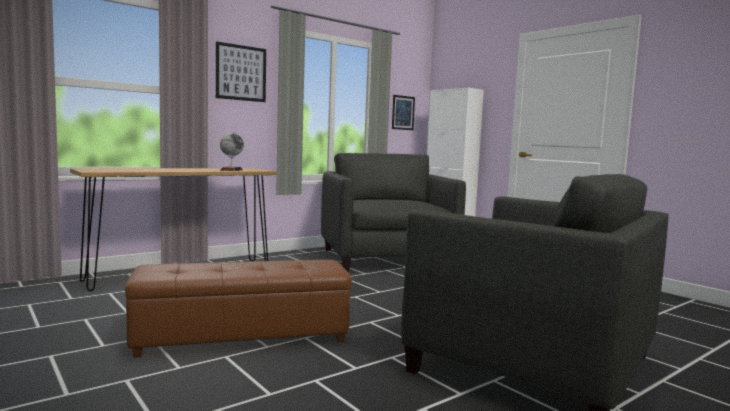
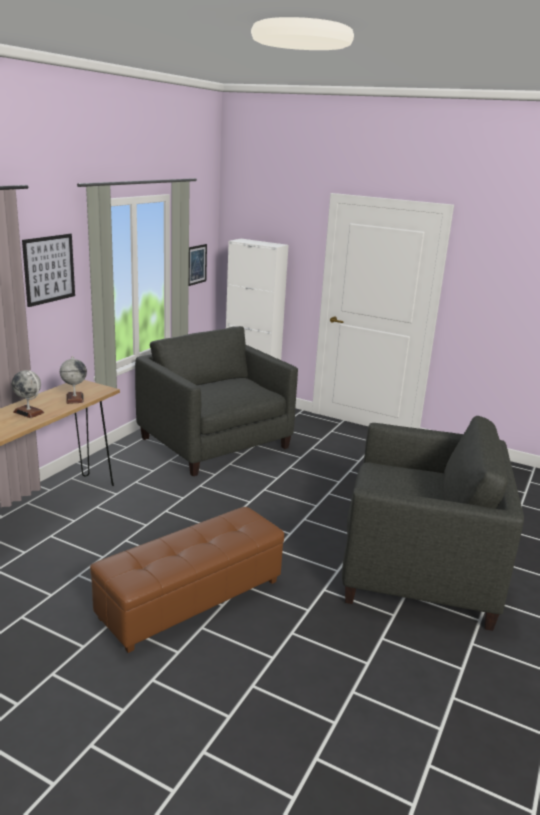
camera: 25 degrees left, 15 degrees up
(183, 169) = (29, 412): none -> globe

